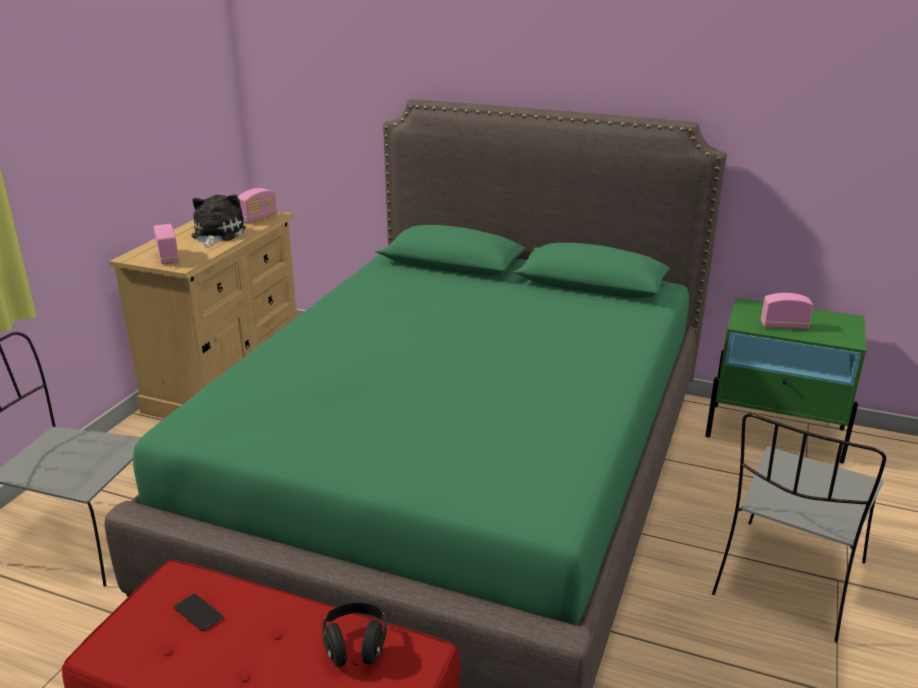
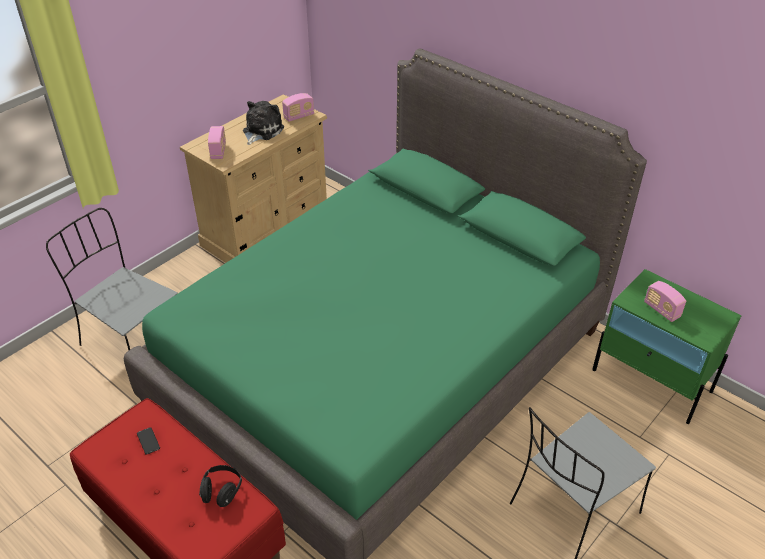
camera: 20 degrees right, 15 degrees up
(783, 326) = (661, 310): radio -> radio turned 150 degrees counterclockwise

